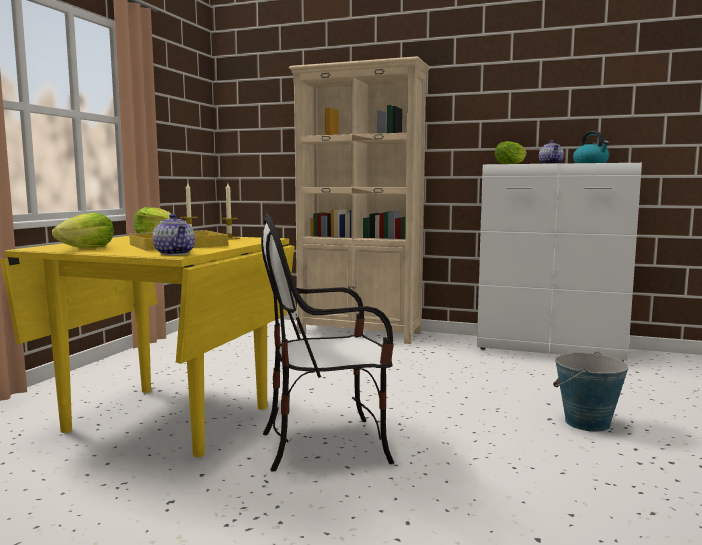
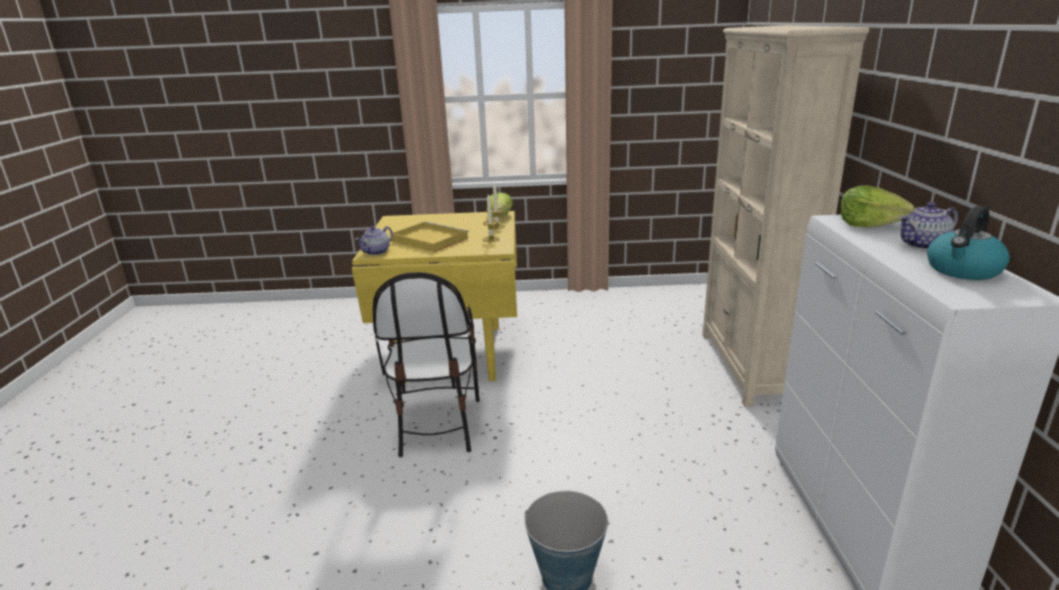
camera: 70 degrees right, 15 degrees up
(87, 248) = (396, 227): lettuce -> none
(326, 445) = (436, 425): chair -> chair turned 150 degrees counterclockwise

